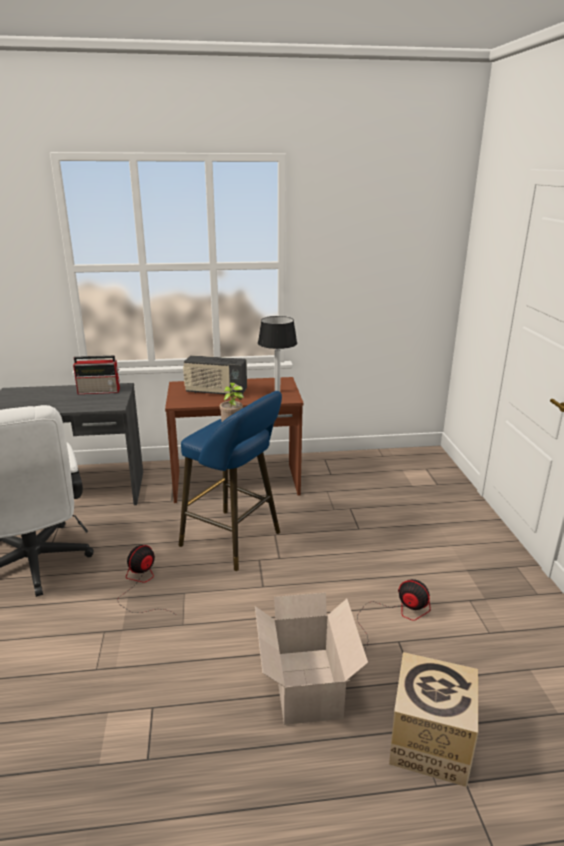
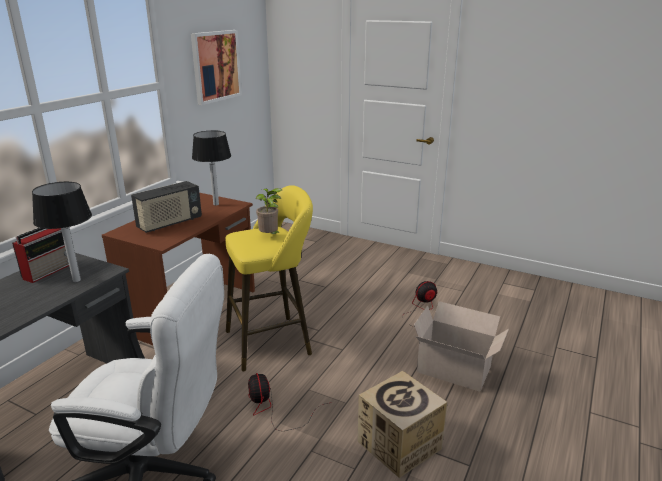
camera: 55 degrees left, 0 degrees up
(92, 403) = (77, 280): none -> table lamp
(235, 541) = (273, 341): blue stool -> yellow stool
(367, 254) = (216, 66): none -> picture
(429, 742) = (525, 345): cardboard box -> cardboard box (399, 445)

